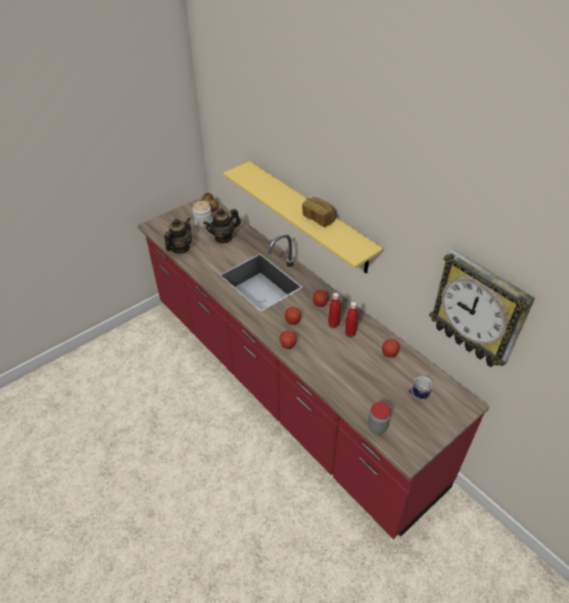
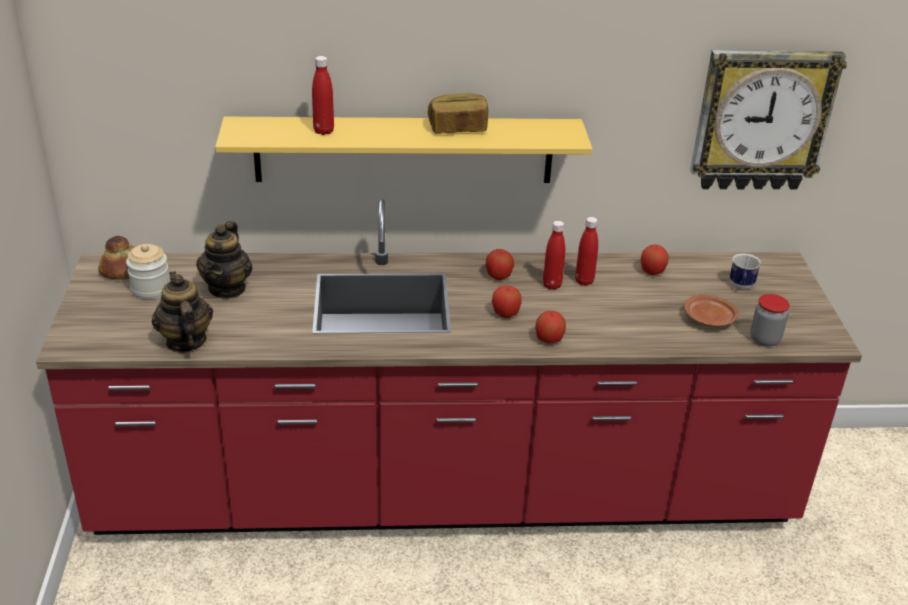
camera: 55 degrees left, 10 degrees down
(268, 188) = (323, 131): none -> red bottle
(370, 395) = (709, 319): none -> brown plate

